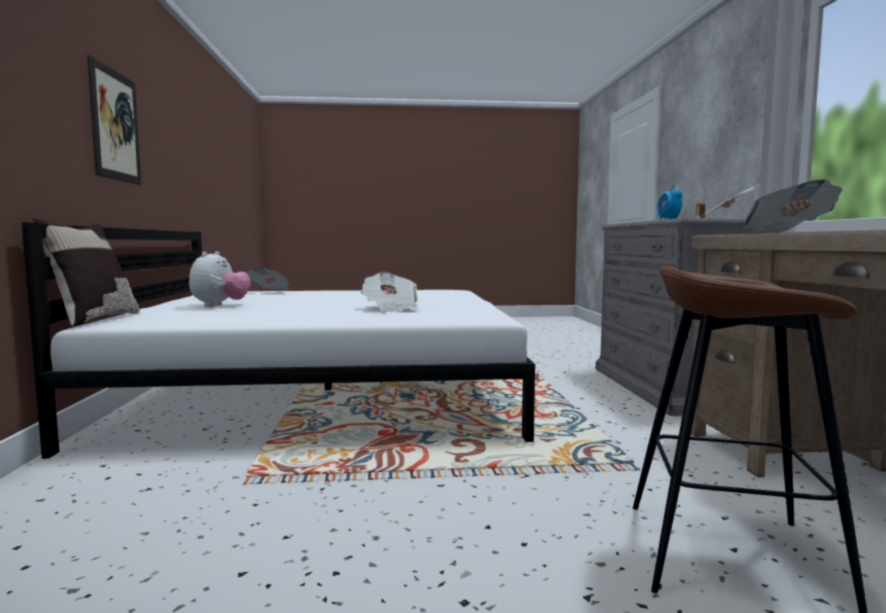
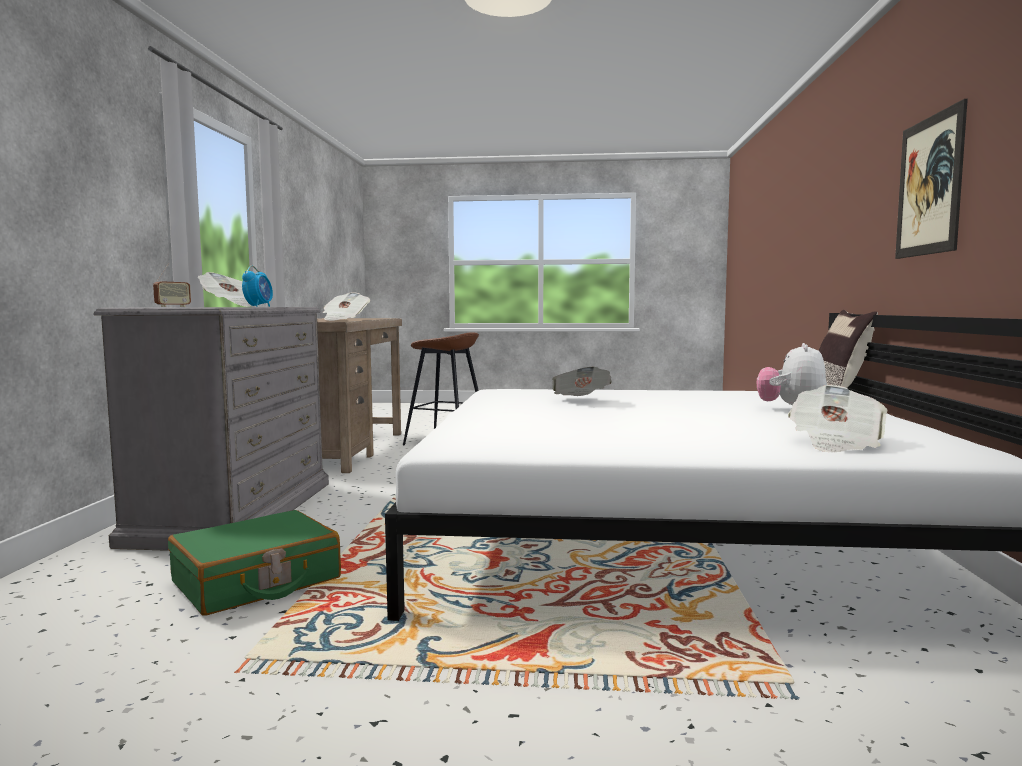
camera: 170 degrees left, 0 degrees up
(553, 361) = (257, 581): none -> green suitcase

